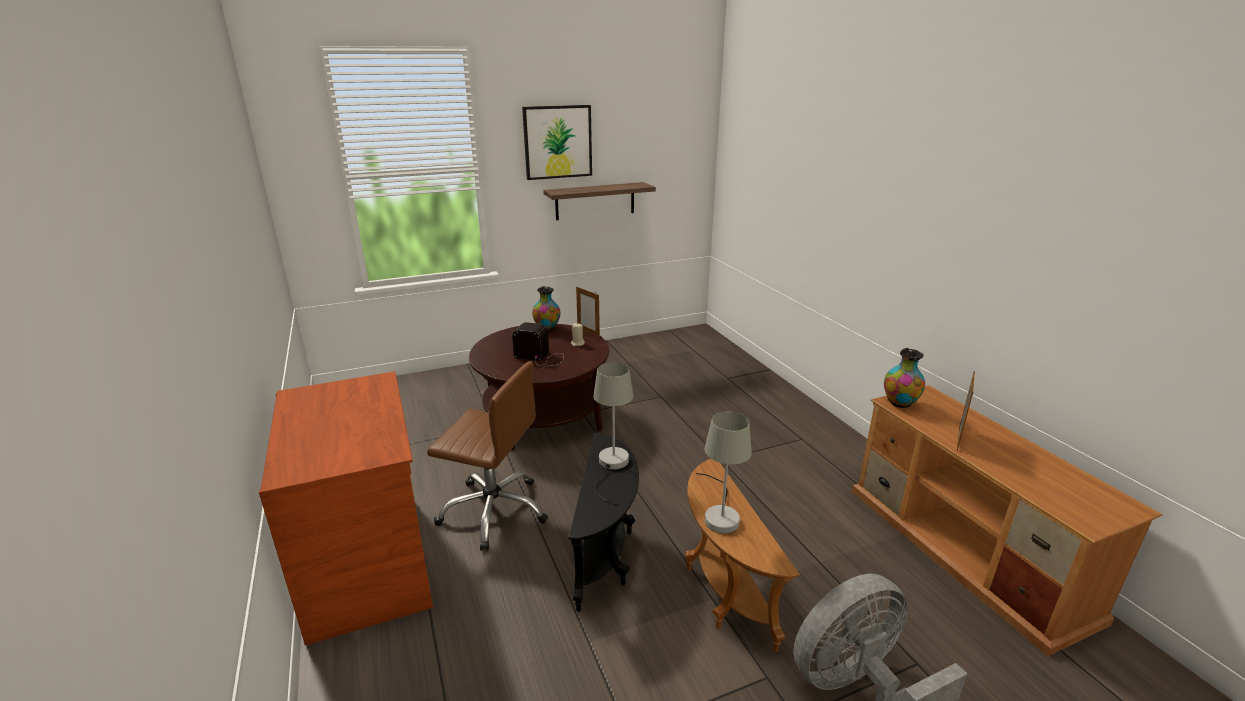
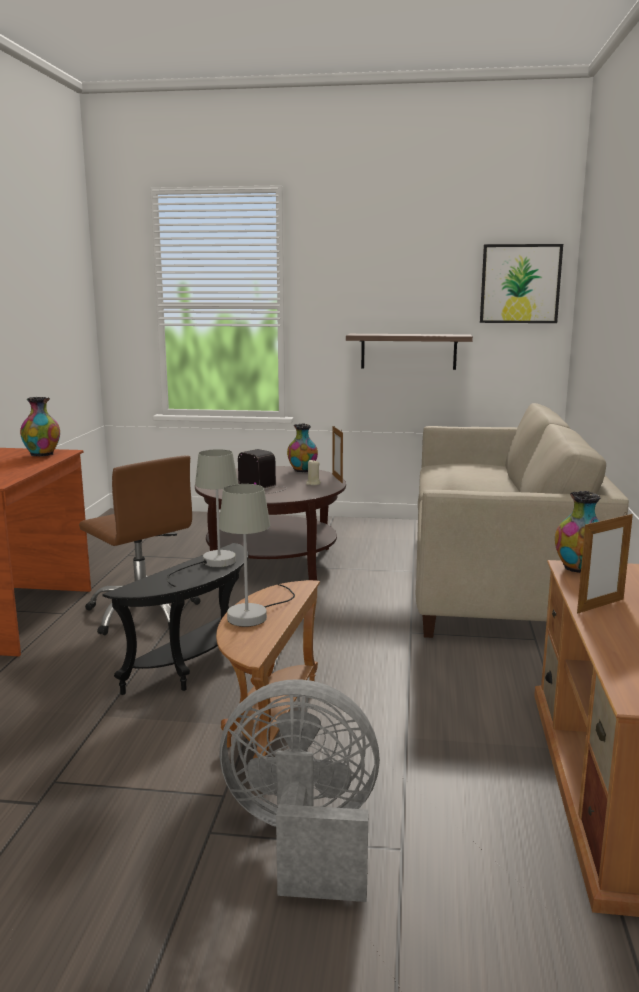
camera: 30 degrees right, 10 degrees down
(364, 390) = (42, 454): none -> vase
(557, 142) = (368, 283): picture -> picture (520, 284)
(723, 387) = (497, 578): none -> beige sofa

